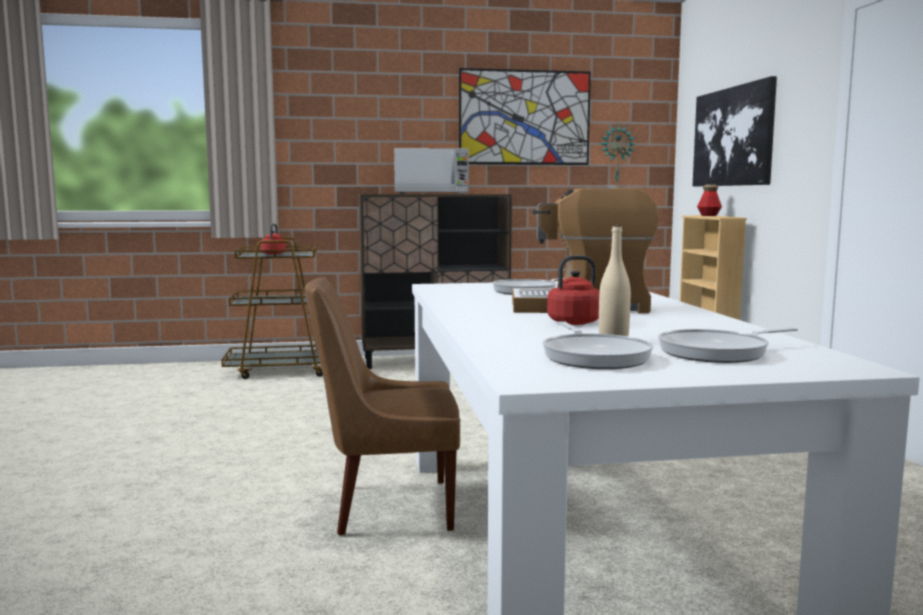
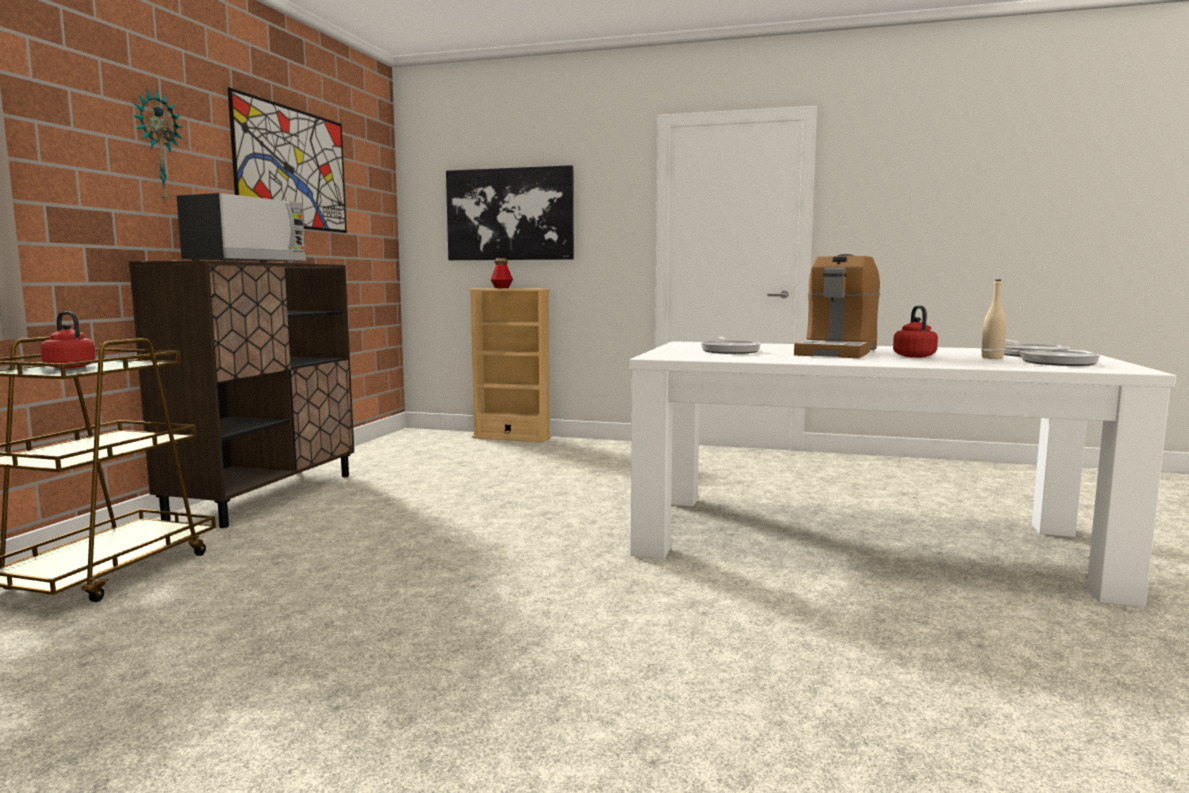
camera: 65 degrees left, 0 degrees up
(388, 507) = (745, 582): brown chair -> none
(616, 159) = (364, 228): wall clock -> wall clock (157, 147)

